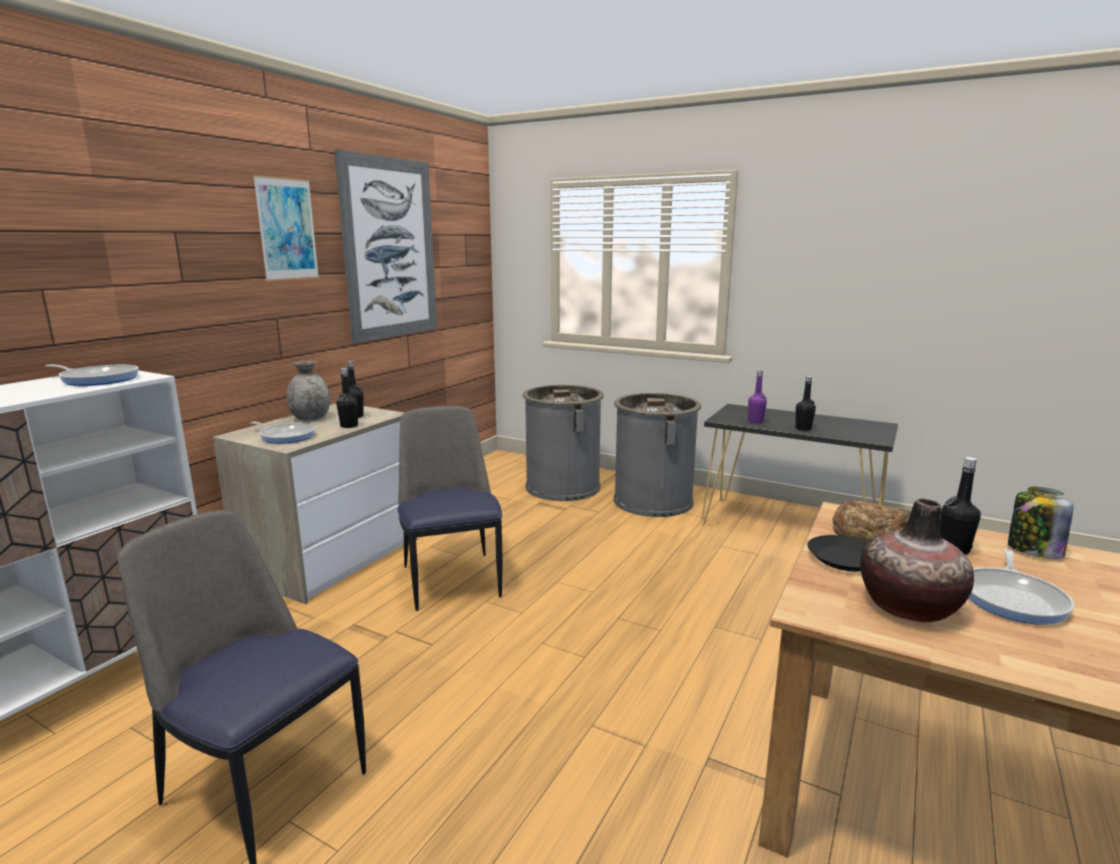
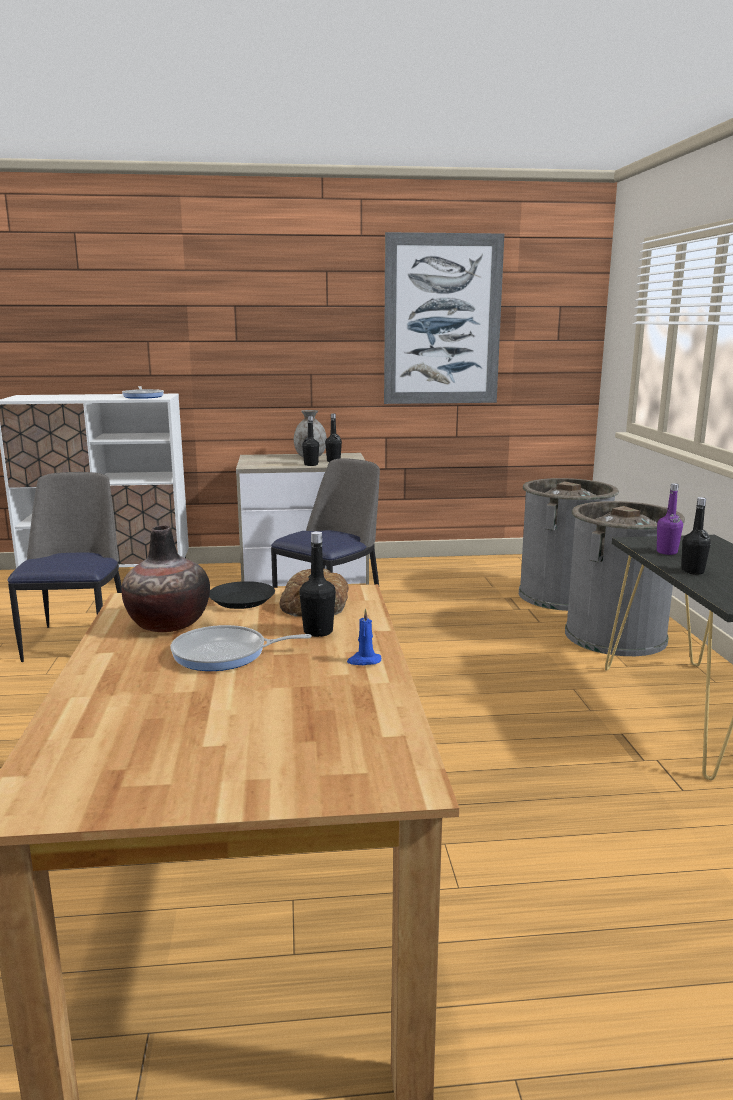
camera: 55 degrees right, 0 degrees up
(286, 436) = (265, 462): frying pan -> none
(287, 229) = (327, 303): picture -> none
(1033, 550) = (364, 661): jar -> blue candle

